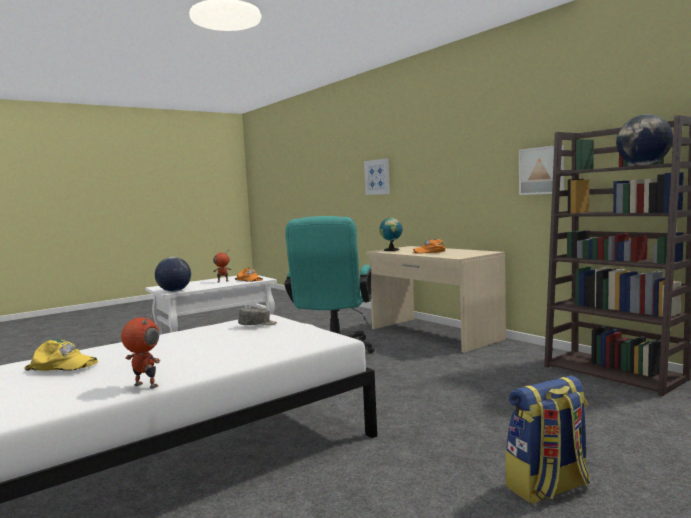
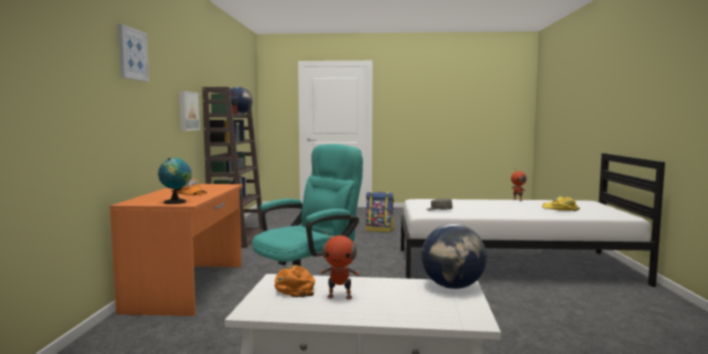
camera: 140 degrees left, 0 degrees up
(377, 177) = (46, 92): picture -> picture (132, 54)
(434, 334) = (189, 287): beige desk -> orange desk

